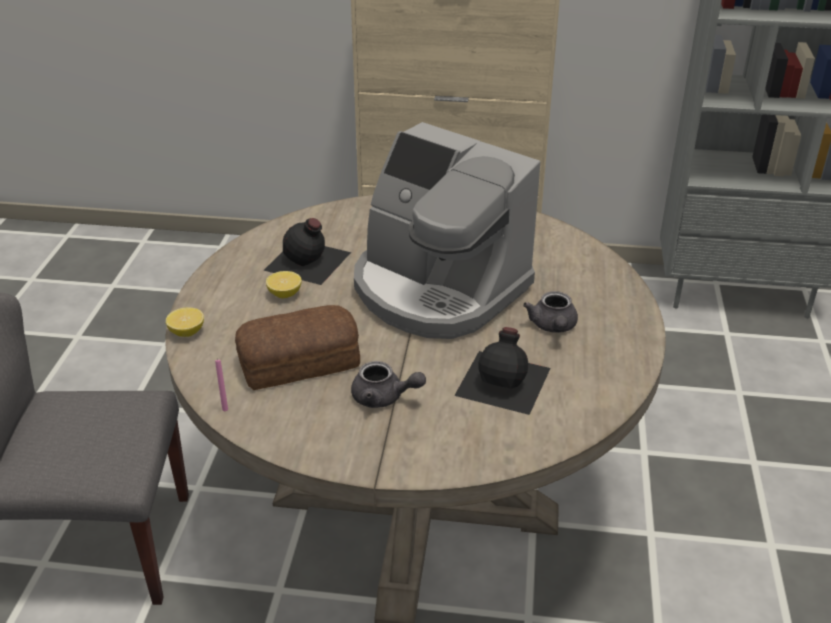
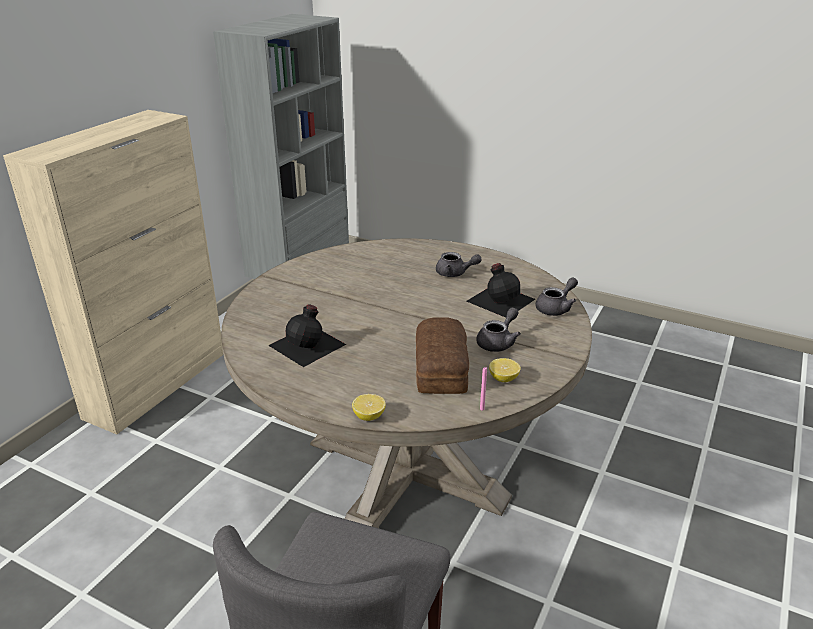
camera: 70 degrees left, 5 degrees down
(285, 294) = (347, 362): lemon -> lemon (503, 378)
(437, 289) = (387, 301): coffee machine -> none
(514, 440) = (556, 308): none -> grey teapot

